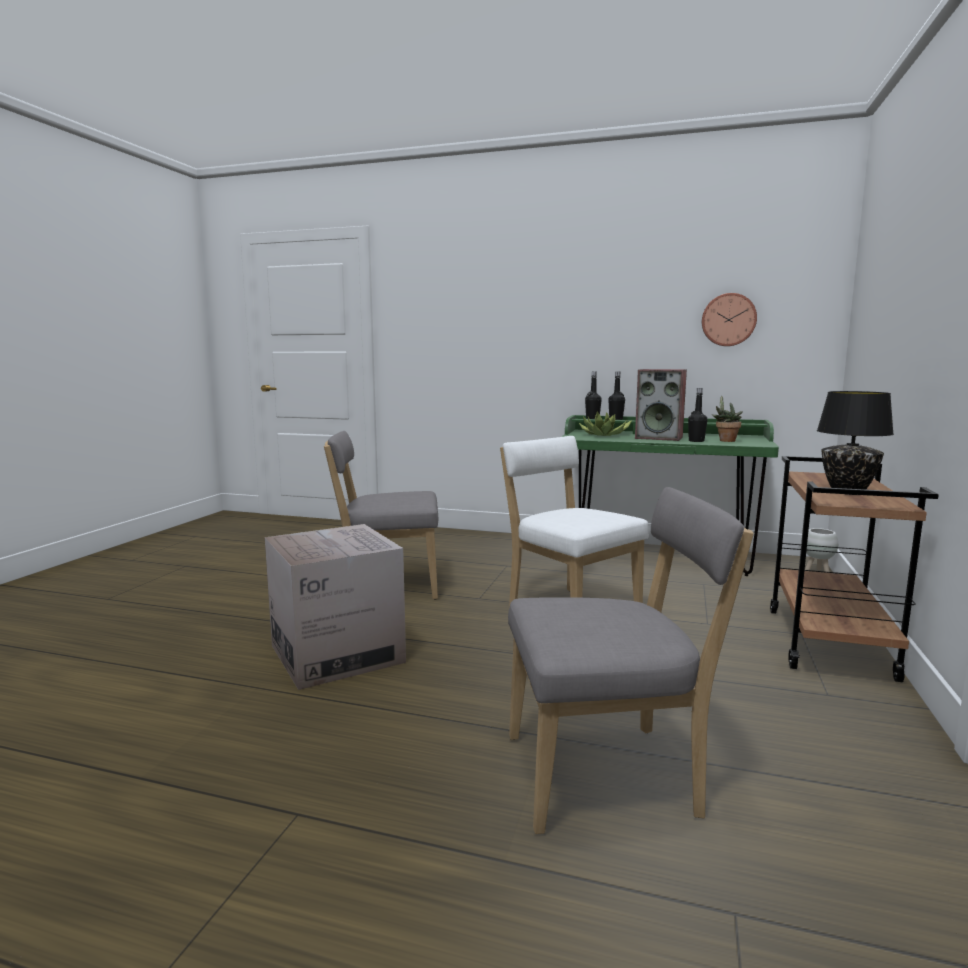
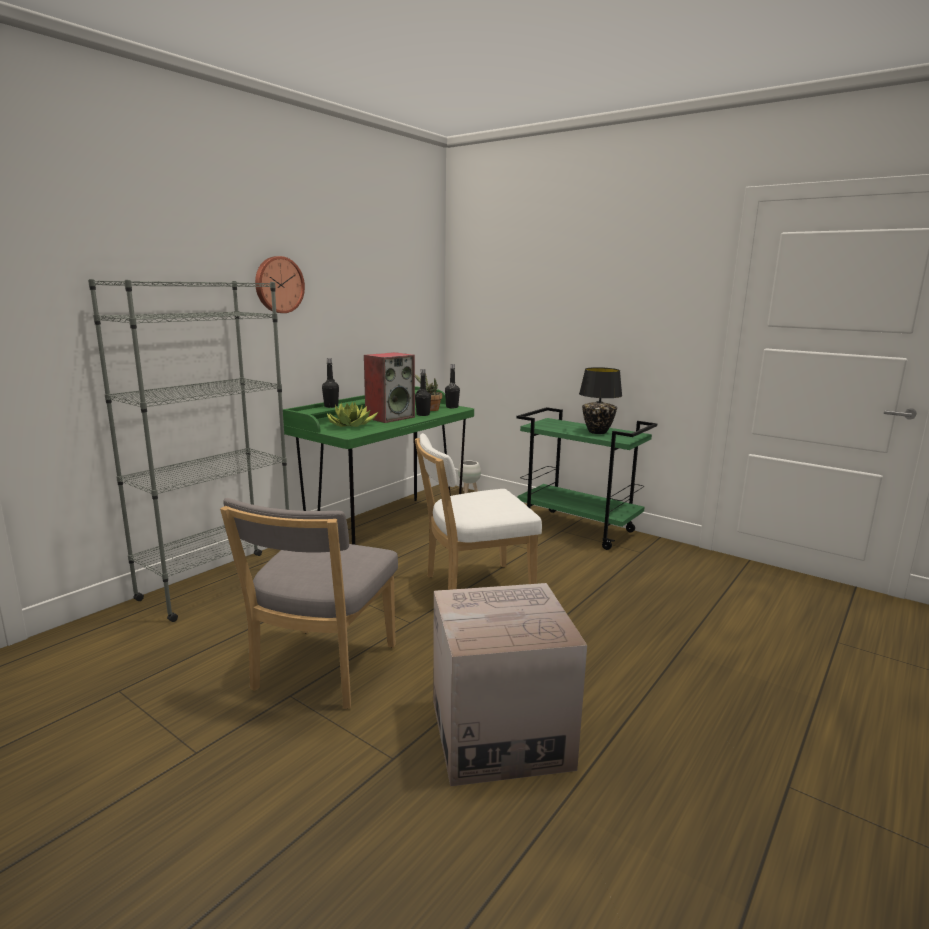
camera: 70 degrees left, 5 degrees up
(476, 538) = (218, 585): none -> grey bookcase
(592, 418) = (311, 410): black bottle -> black bottle (452, 407)
(609, 775) = (726, 641): grey chair -> none
(728, 320) = (386, 303): wall clock -> wall clock (278, 285)
(830, 644) = (579, 529): brown cart -> green cart

